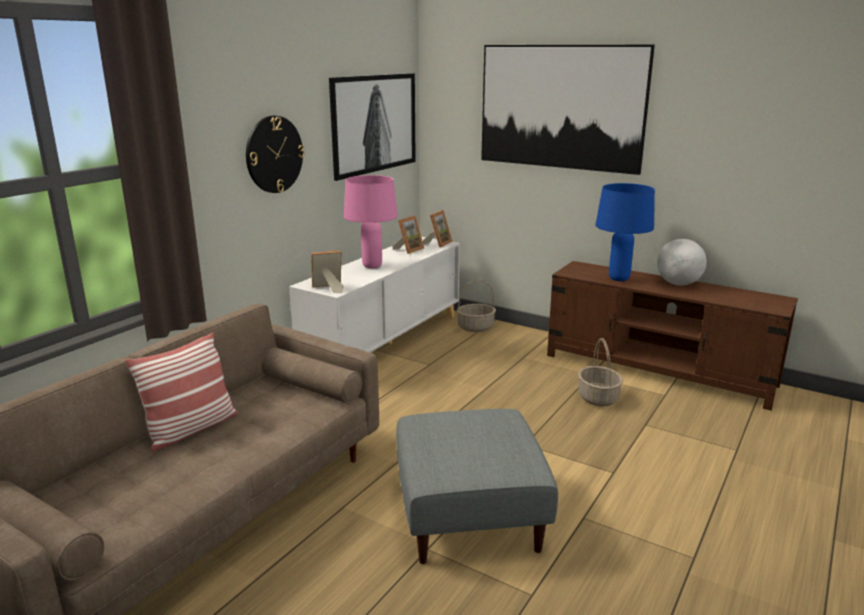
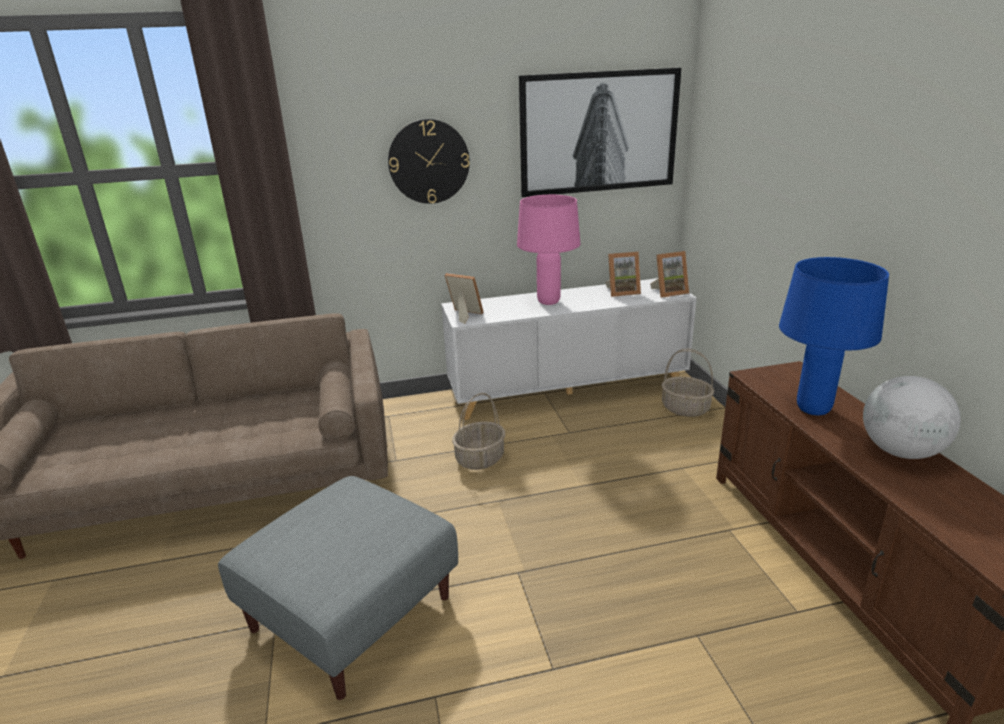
camera: 45 degrees right, 5 degrees up
(191, 429) = (215, 411): pillow -> none
(560, 107) = (821, 124): picture -> none
(598, 398) = (692, 565): basket -> basket (480, 459)

